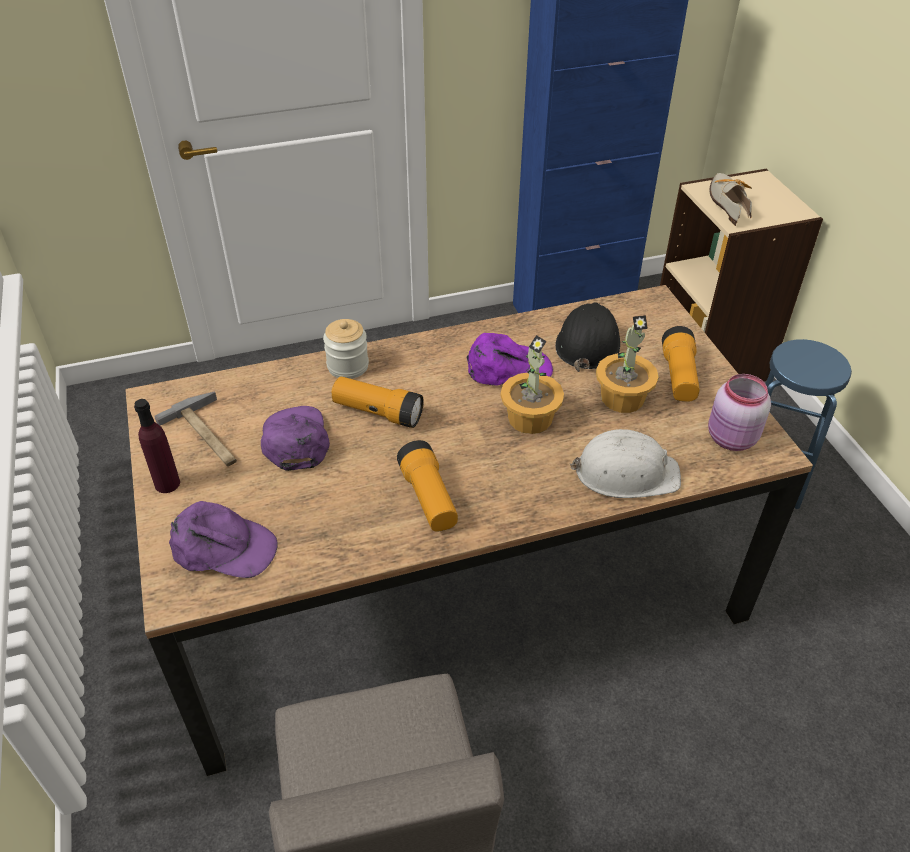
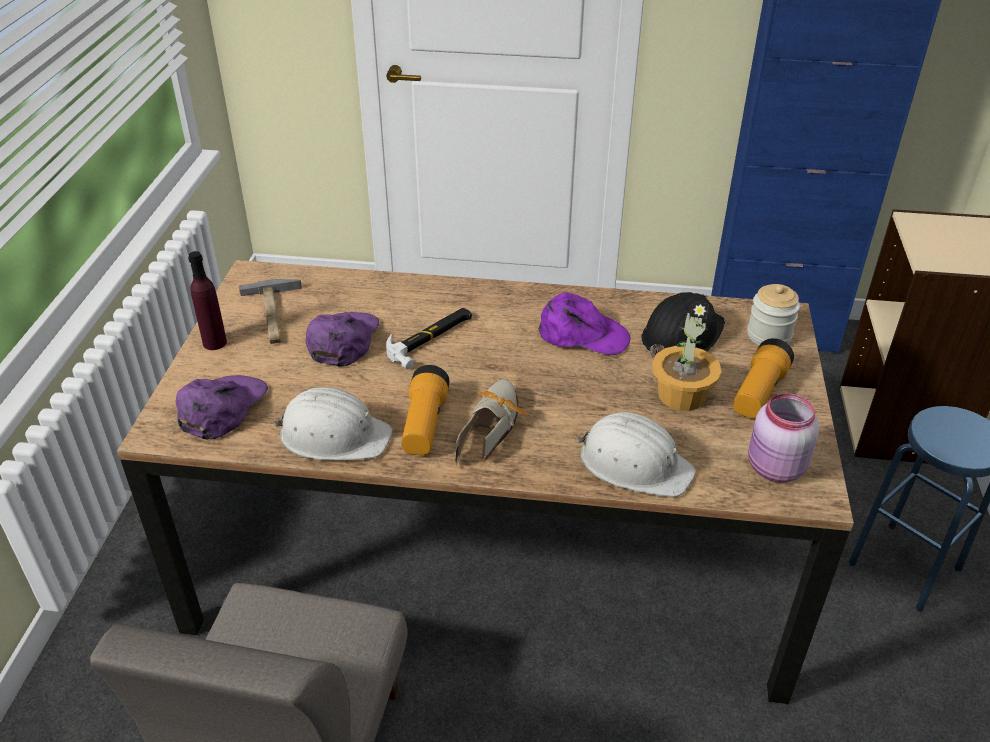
camera: 25 degrees right, 5 degrees down
(224, 548) = (222, 408): purple cap -> purple cap turned 105 degrees counterclockwise
(348, 366) = (432, 292): jar -> jar (769, 335)
(353, 538) = (334, 435): none -> white hard hat
(378, 412) = (431, 338): flashlight -> hammer
(530, 418) = (573, 385): potted plant -> none
(728, 202) = (936, 240): shoe -> shoe (491, 426)

